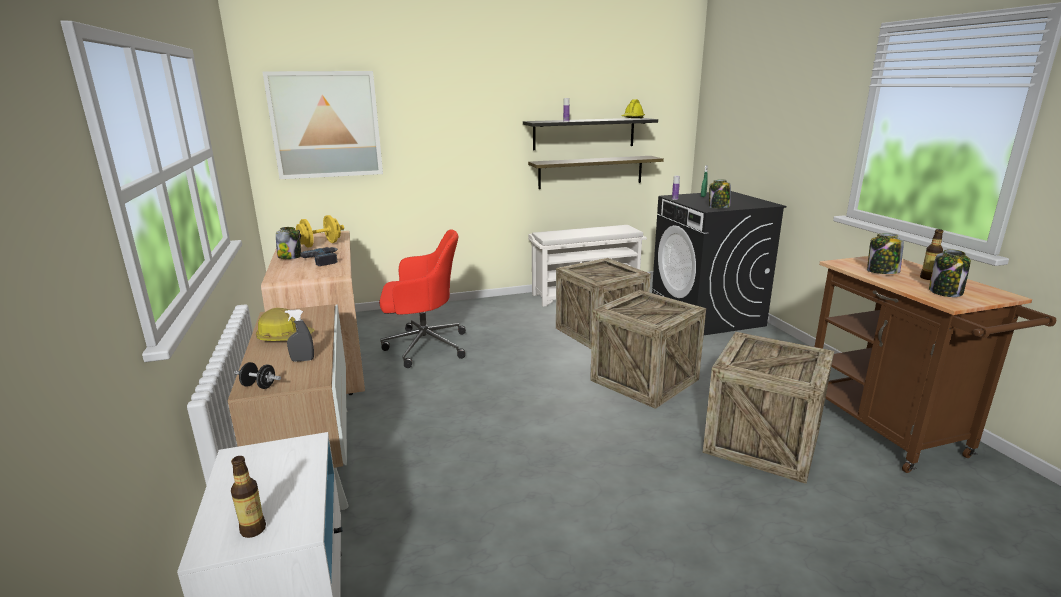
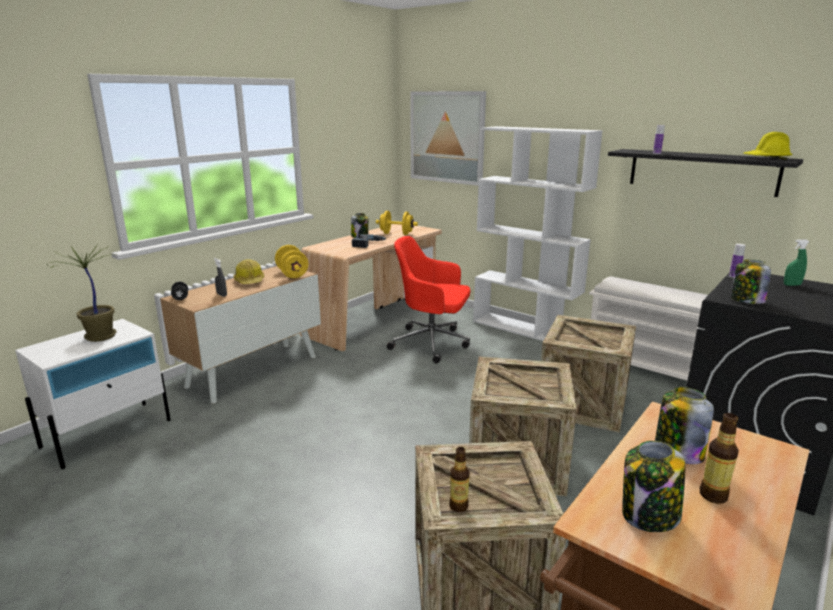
camera: 55 degrees right, 0 degrees up
(253, 529) = (49, 351): bottle -> bottle (458, 506)
(267, 476) = (99, 337): none -> potted plant
(311, 314) = (292, 274): none -> yellow dumbbell
(423, 346) = (432, 343): red office chair -> red office chair turned 150 degrees clockwise
(465, 305) = (525, 329): none -> white bookcase
(591, 172) = (704, 221): shelf -> none

